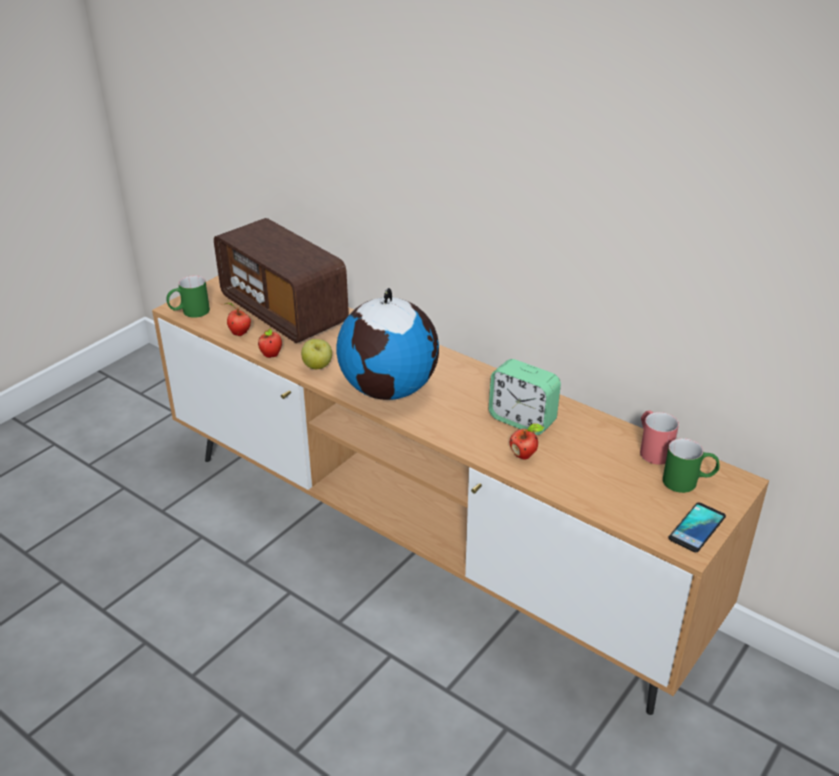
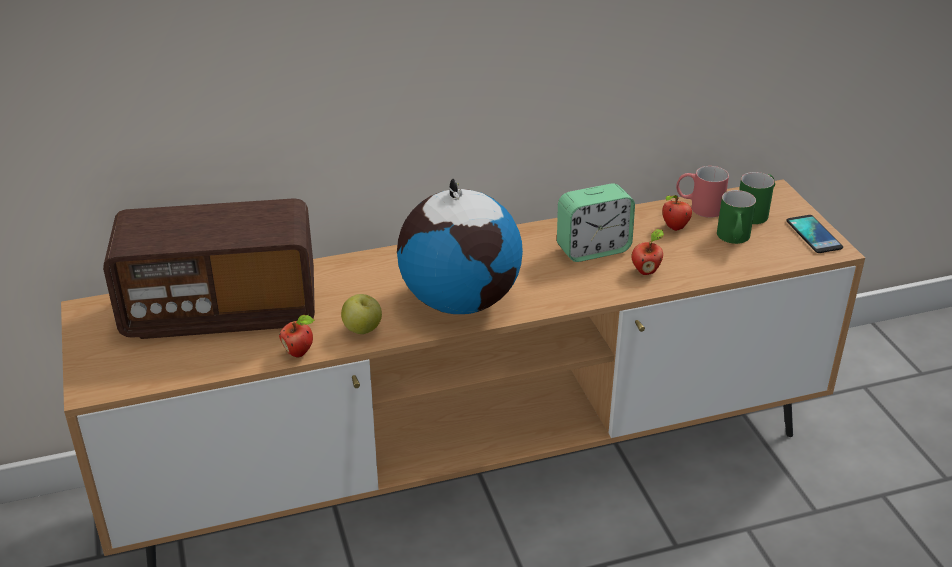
camera: 55 degrees left, 0 degrees up
(189, 312) = (118, 381): green mug -> green mug (733, 240)
(238, 333) = (221, 360): apple -> apple (674, 228)

